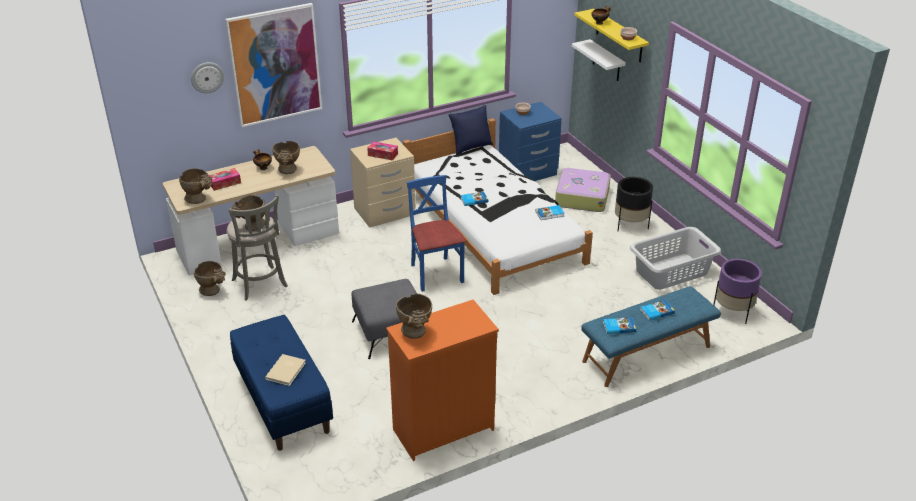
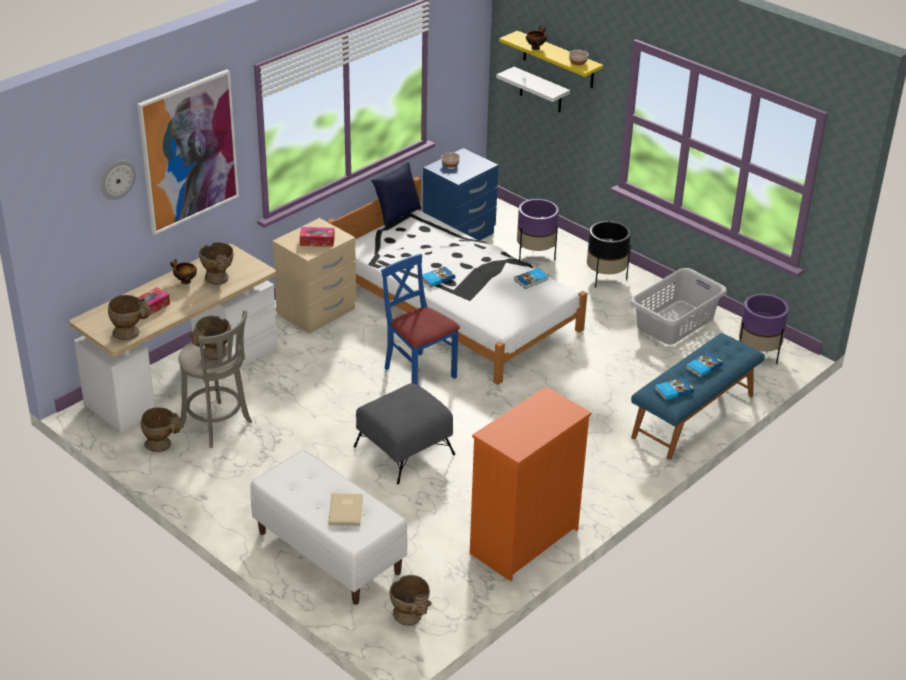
camera: 20 degrees left, 0 degrees up
(282, 402) = (328, 552): blue bench -> white bench
(415, 333) = (508, 434): beige vase -> beige vase (411, 618)
(582, 197) = (535, 254): suitcase -> purple planter

